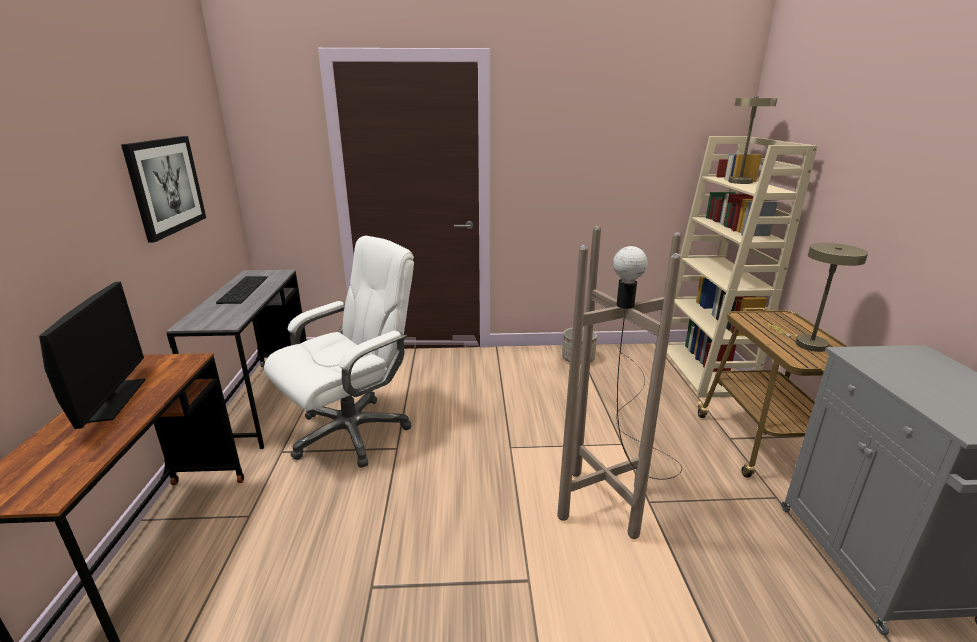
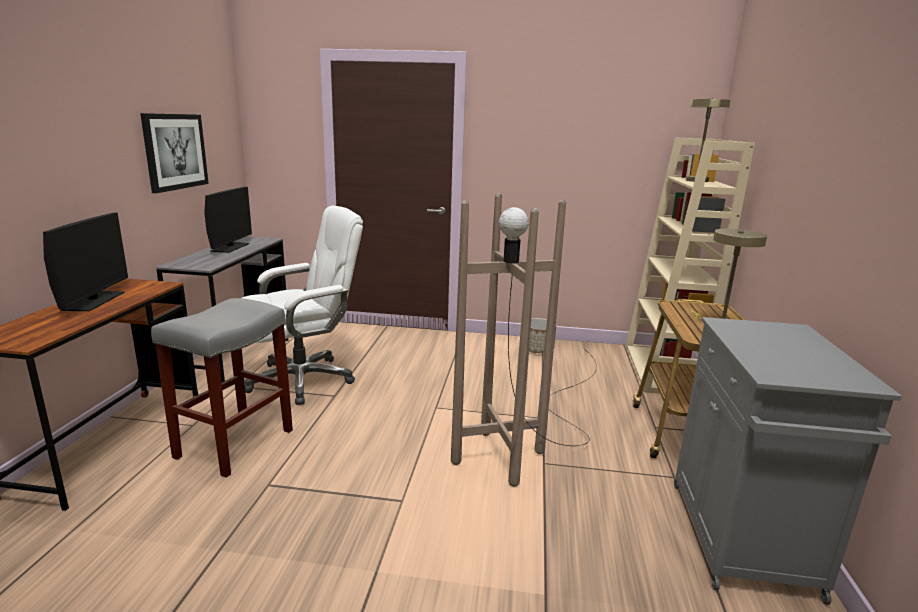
camera: 10 degrees right, 5 degrees down
(242, 289) = (230, 247): keyboard -> monitor
(310, 535) = (234, 444): none -> grey stool

